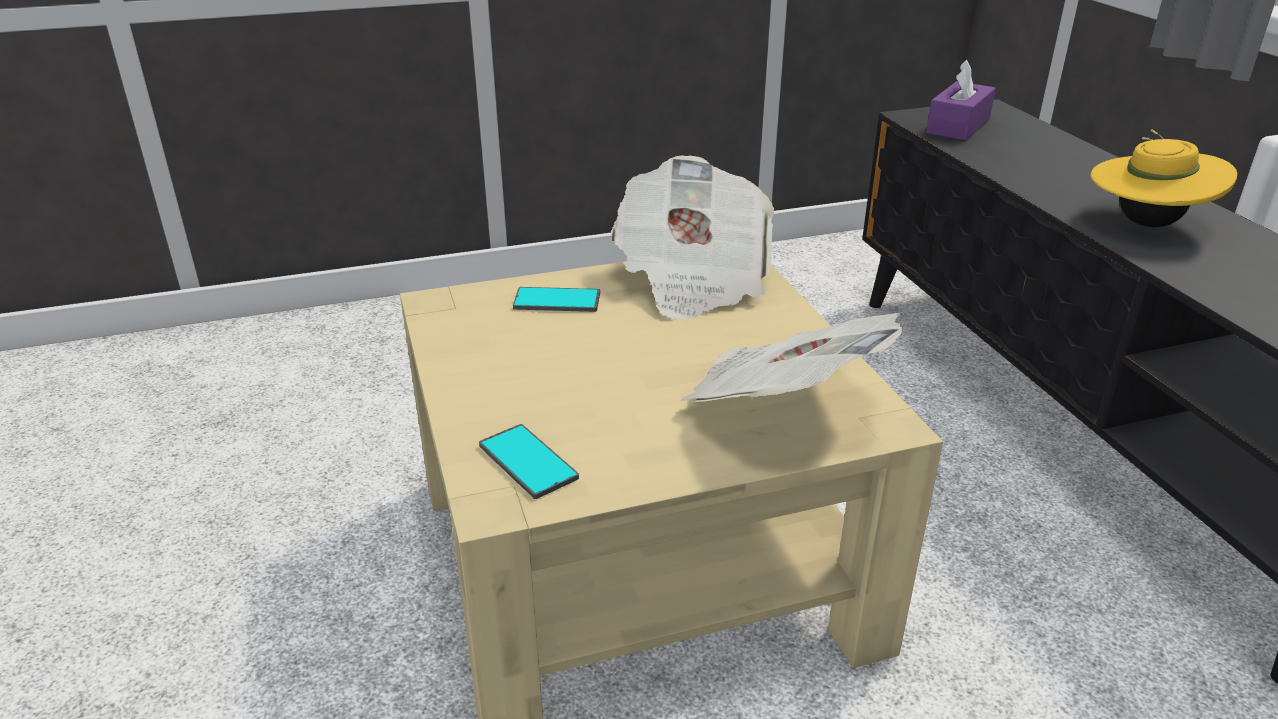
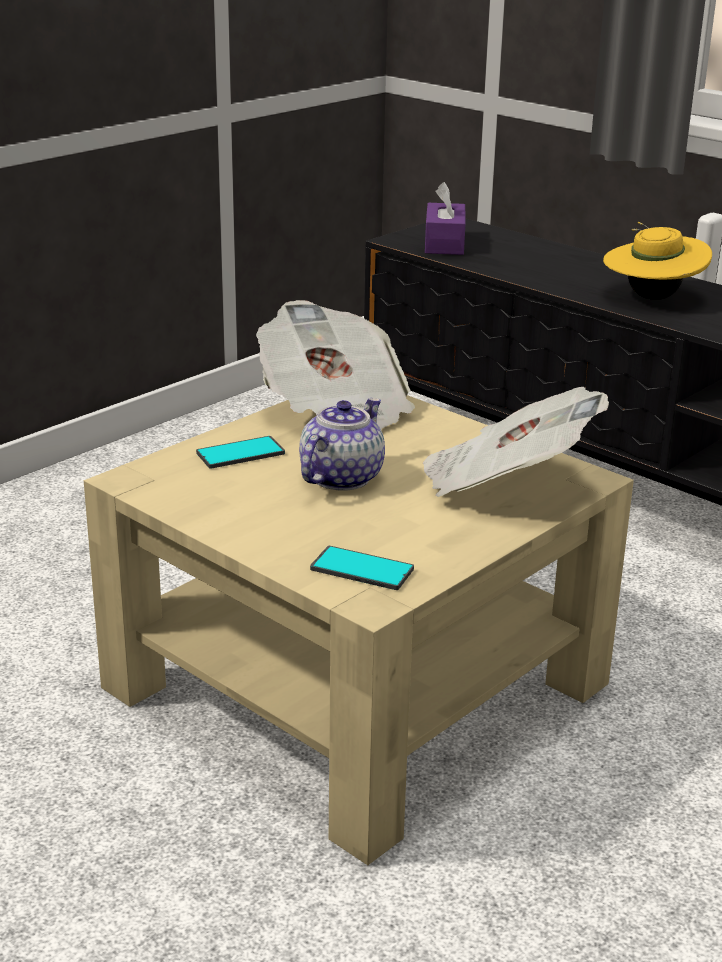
camera: 30 degrees left, 5 degrees down
(621, 350) = (341, 477): none -> teapot

